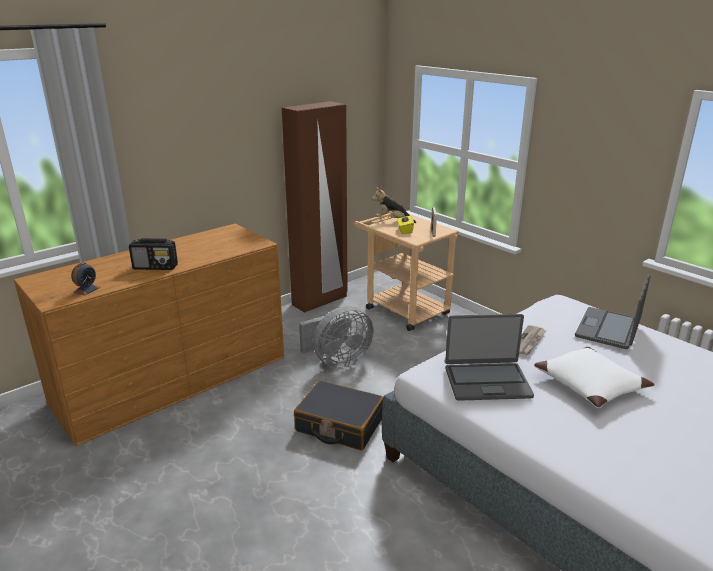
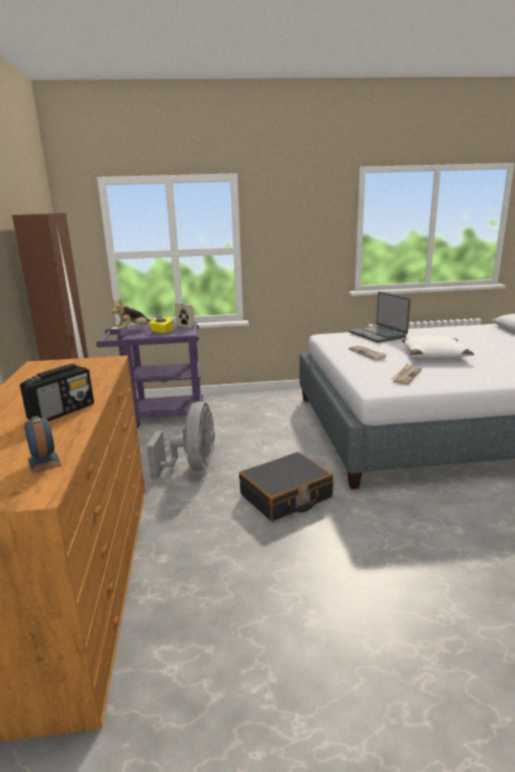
camera: 55 degrees left, 5 degrees down
(402, 308) = (160, 415): beige cart -> purple cart
(487, 382) = (406, 375): laptop -> newspaper

